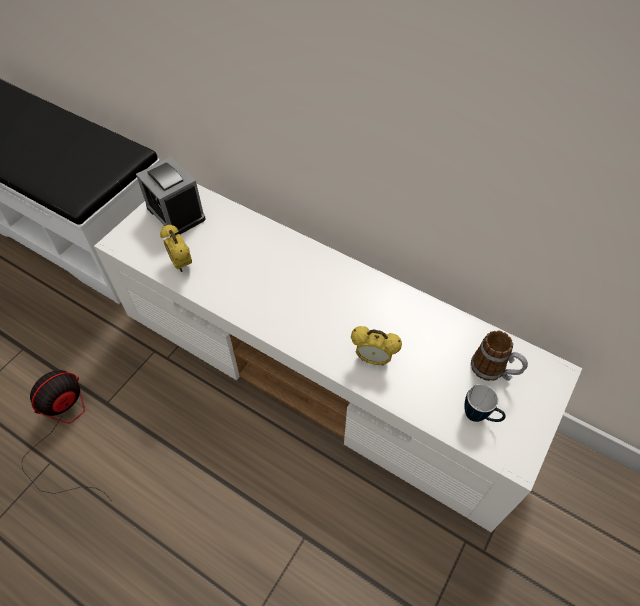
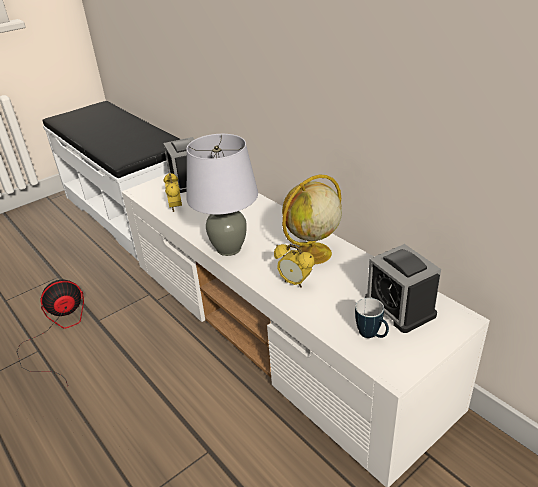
camera: 20 degrees right, 20 degrees down
(277, 321) = (228, 248): none -> grey table lamp
(376, 311) = (312, 254): none -> globe
(493, 371) = (399, 307): mug -> alarm clock

